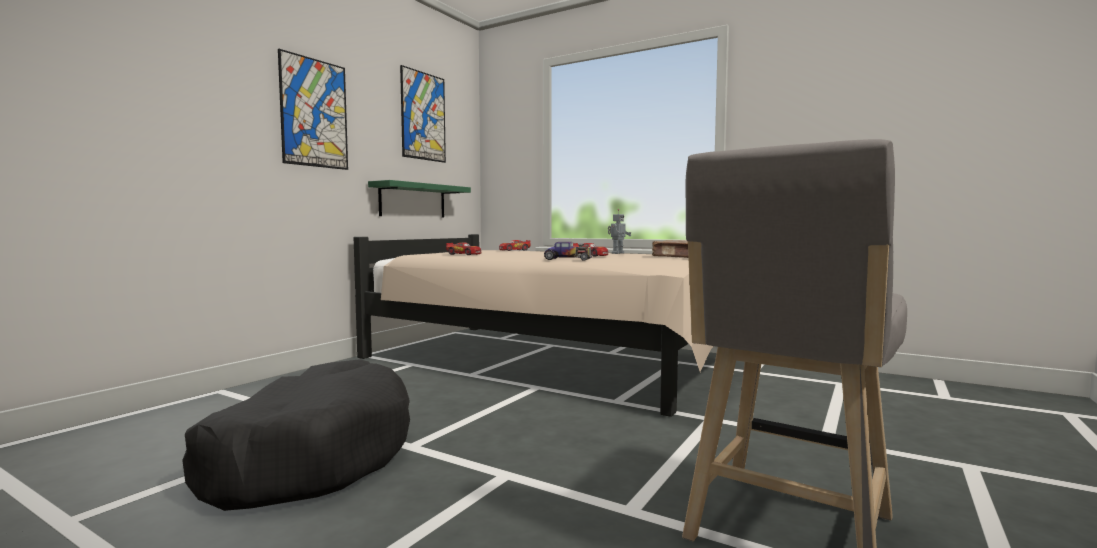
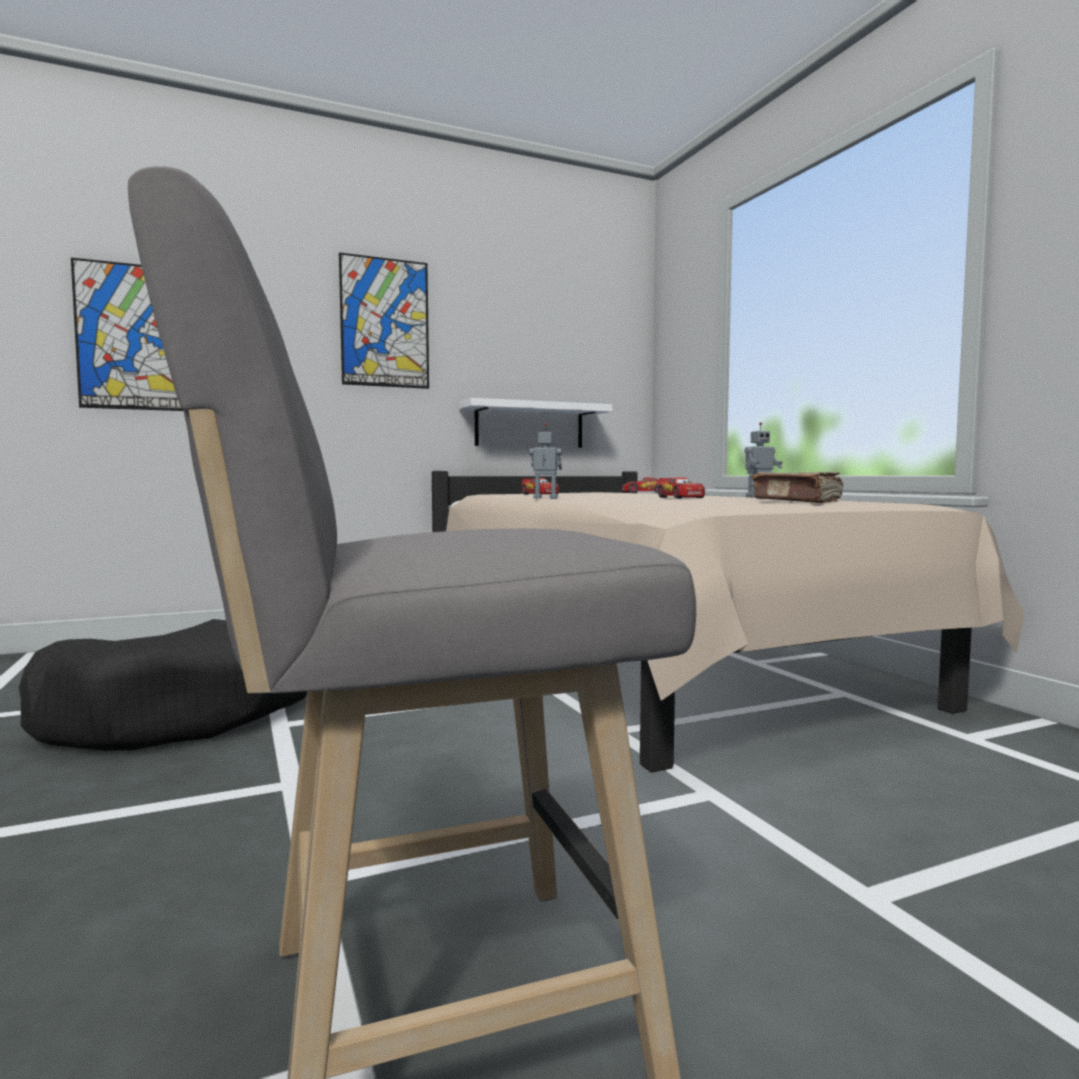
camera: 35 degrees right, 0 degrees up
(413, 200) = (529, 425): green shelf -> white shelf
(423, 116) = (550, 312): picture -> picture (133, 337)
(509, 258) = (545, 498): none -> toy robot
(568, 259) = (607, 500): toy car -> none

